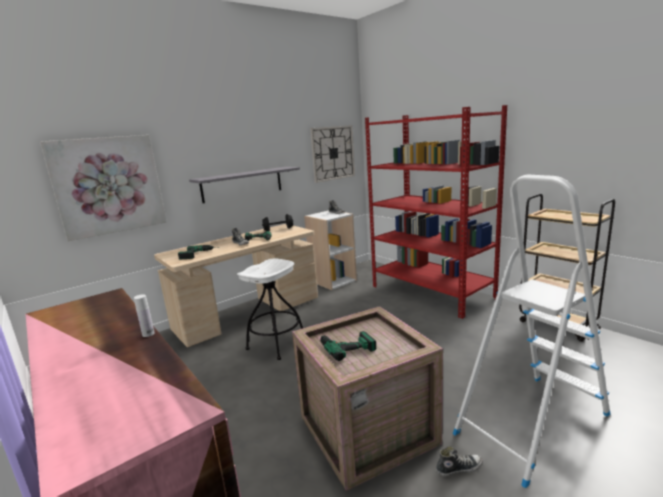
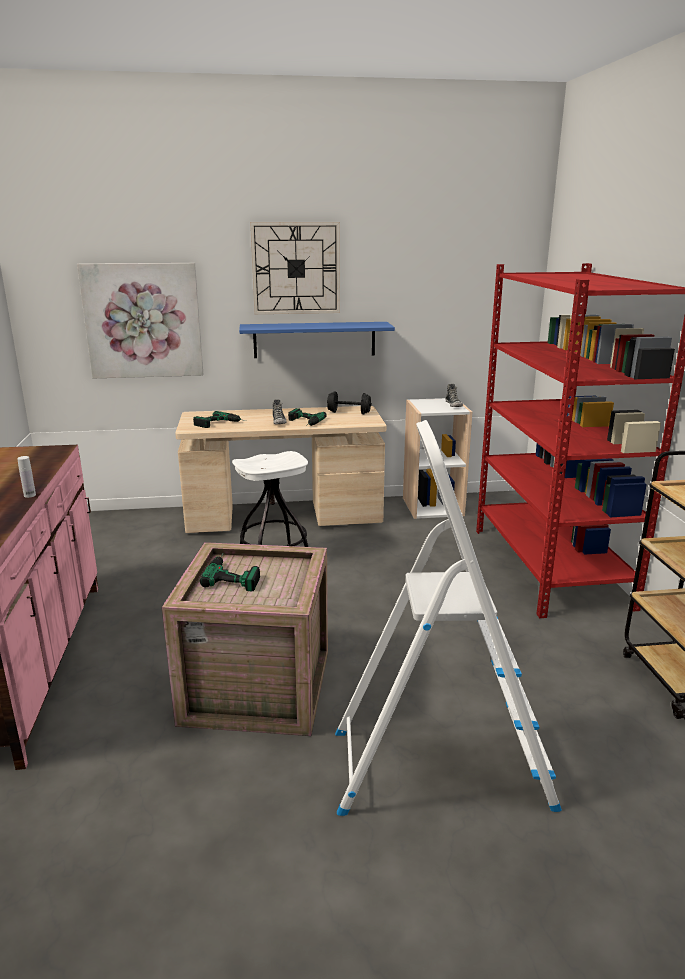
camera: 30 degrees right, 5 degrees up
(242, 184) = (314, 339): grey shelf -> blue shelf
(333, 153) = (477, 308): wall clock -> wall clock (296, 268)
(459, 468) = (297, 764): shoe -> none

